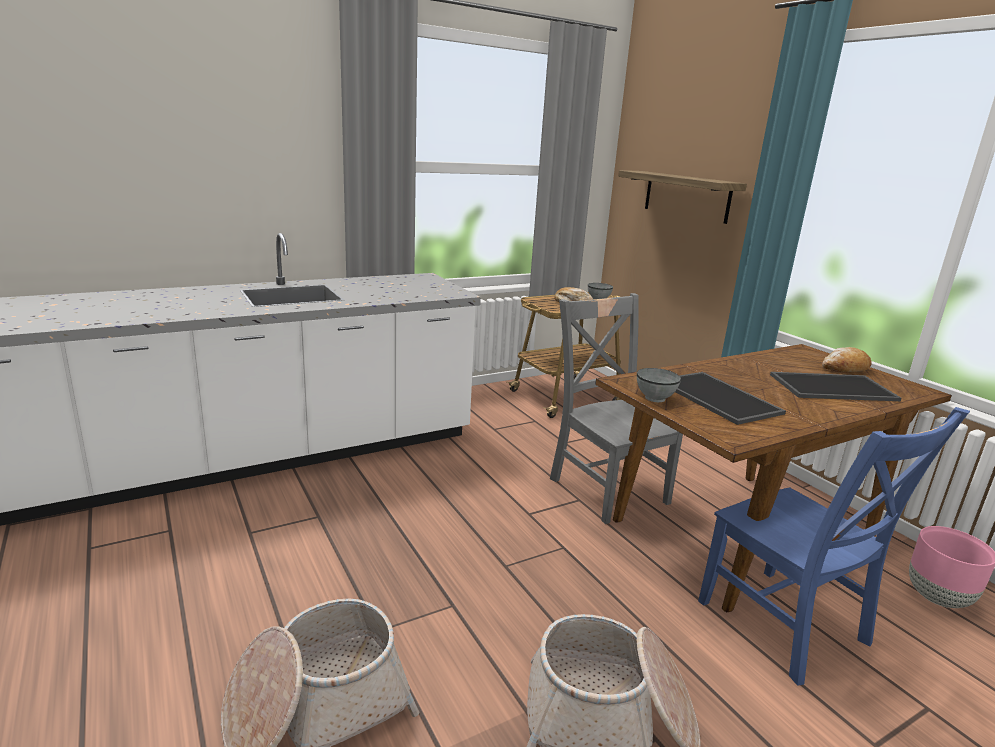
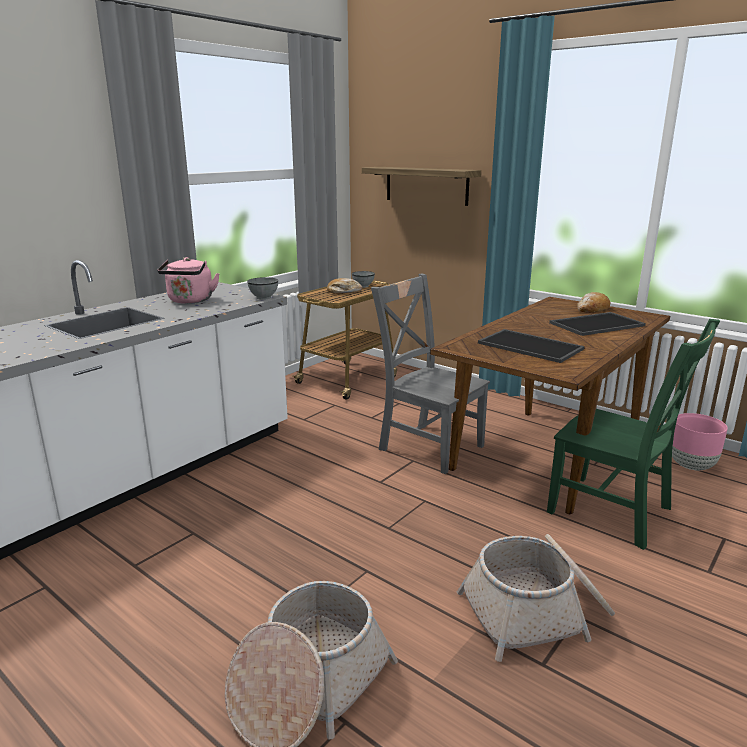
camera: 20 degrees left, 0 degrees up
(385, 287) = (190, 301): none -> pink kettle
(655, 398) = (488, 355): grey bowl -> grey bowl (264, 297)
(787, 627) = (614, 512): blue chair -> green chair

